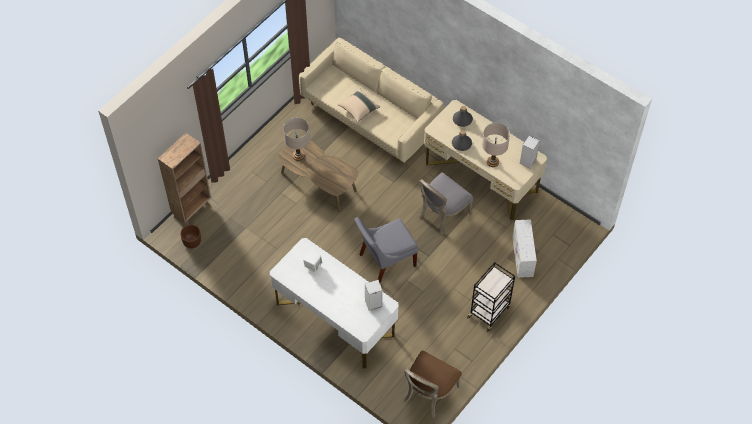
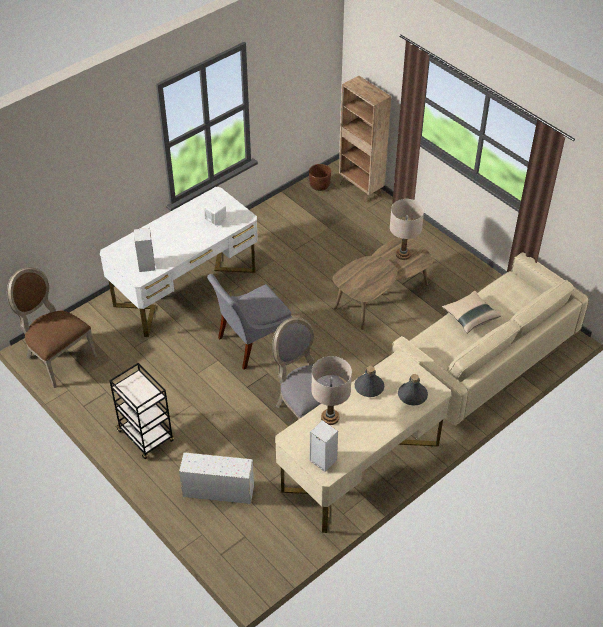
camera: 100 degrees right, 10 degrees down
(385, 261) = (251, 343): grey chair -> grey chair turned 105 degrees counterclockwise

